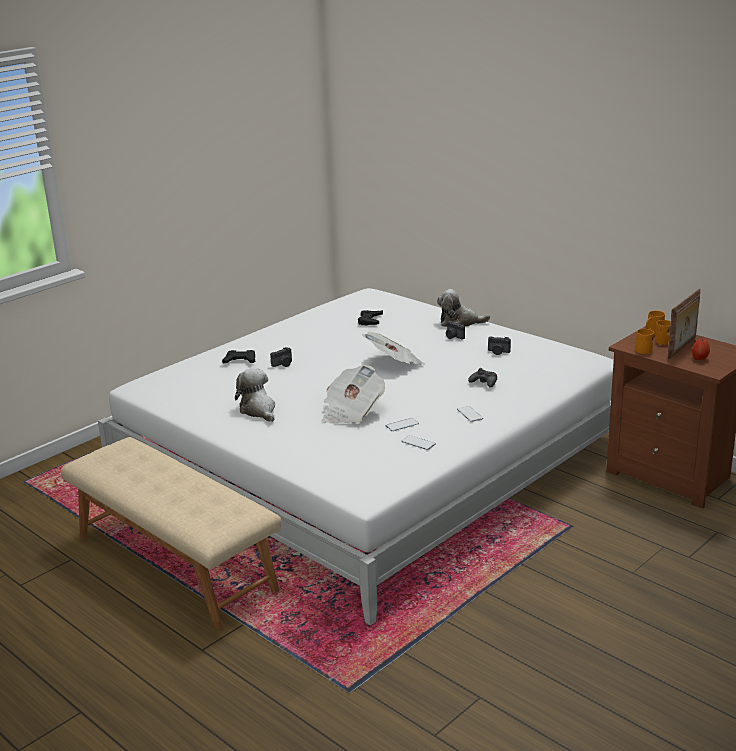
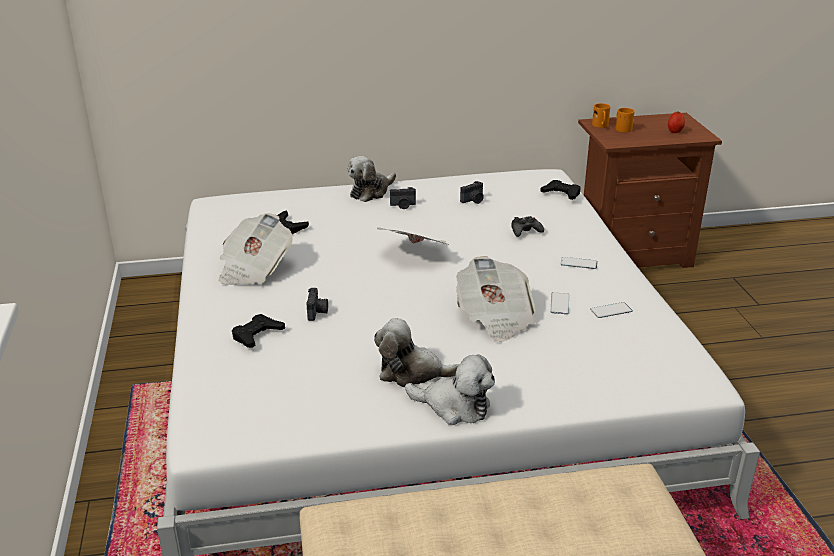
camera: 55 degrees left, 5 degrees up
(240, 432) = (454, 406): none -> plush toy
(306, 332) = (254, 269): none -> newspaper
(567, 374) = (561, 193): none -> black game controller
(642, 349) = (628, 140): orange mug -> none
(682, 348) = (646, 129): picture frame -> none

